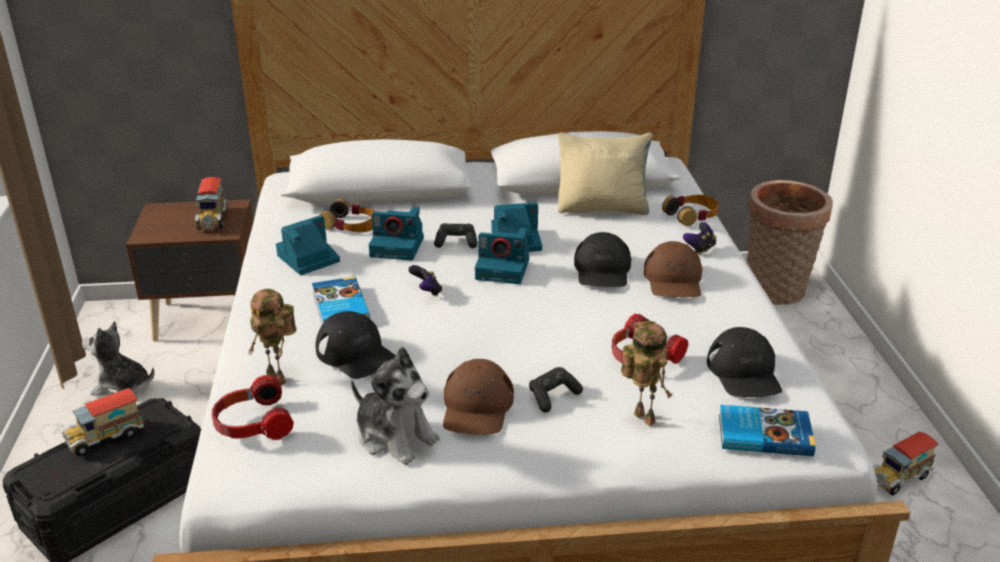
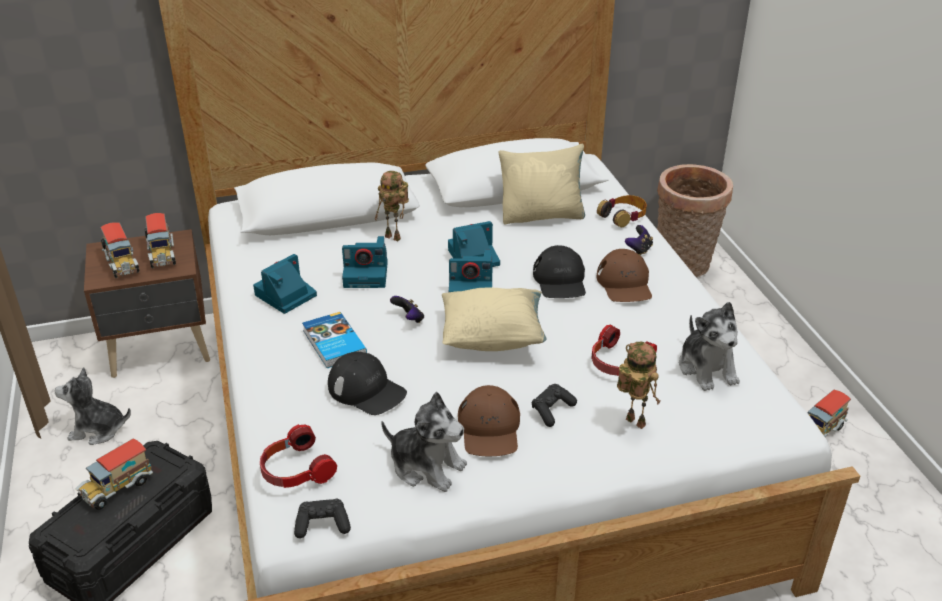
camera: 10 degrees left, 5 degrees up
(171, 225) = (122, 265): none -> toy truck
(279, 379) = (303, 422): toy robot -> toy robot (395, 237)
(350, 225) = (313, 255): headphones -> none
(456, 243) = (419, 265): black game controller -> black game controller (322, 525)
(511, 318) = (493, 338): none -> beige pillow
(744, 372) = (707, 368): black cap -> plush toy
(763, 434) = (737, 424): book -> none

